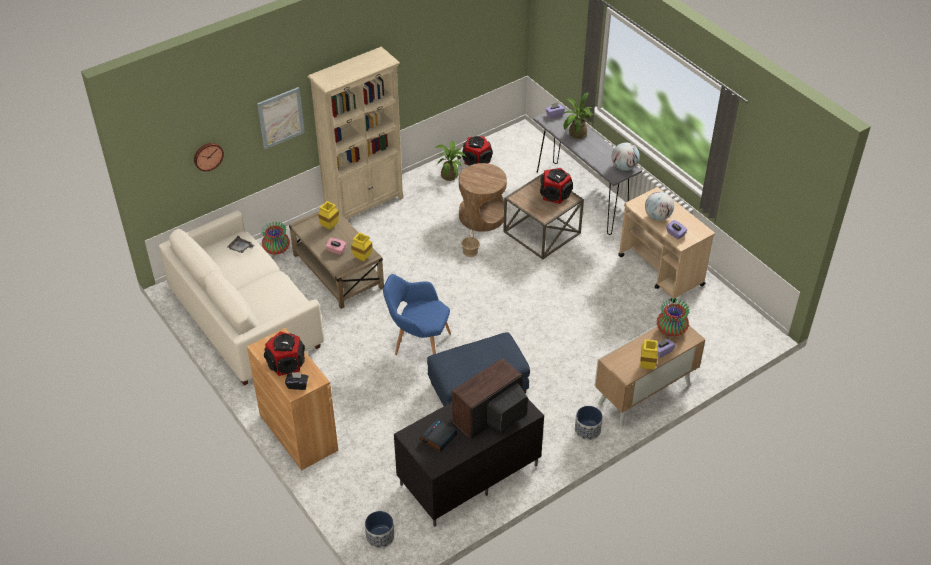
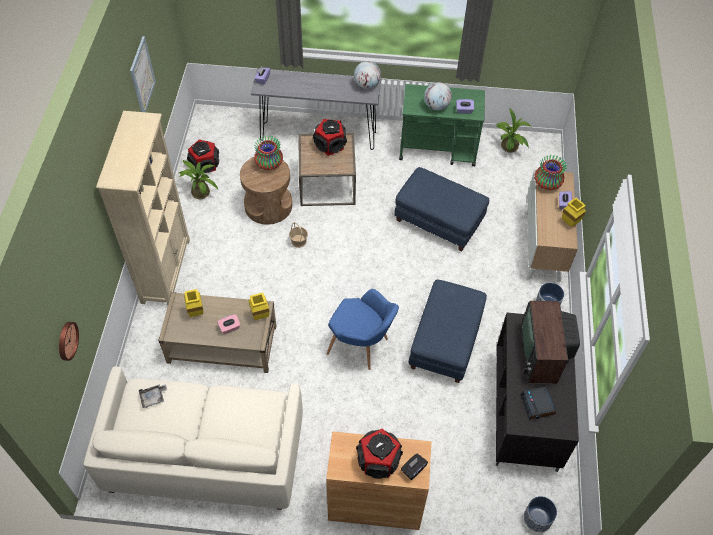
camera: 50 degrees left, 10 degrees up
(276, 249) = (145, 371): vase -> vase (269, 164)
(281, 117) = (92, 247): picture -> picture (142, 76)
(418, 344) = (362, 347): blue armchair -> blue armchair turned 120 degrees counterclockwise
(575, 135) = (300, 84): potted plant -> potted plant (509, 148)
(589, 316) = (439, 221): none -> blue ottoman
(661, 271) = (438, 149): beige cart -> green cart

